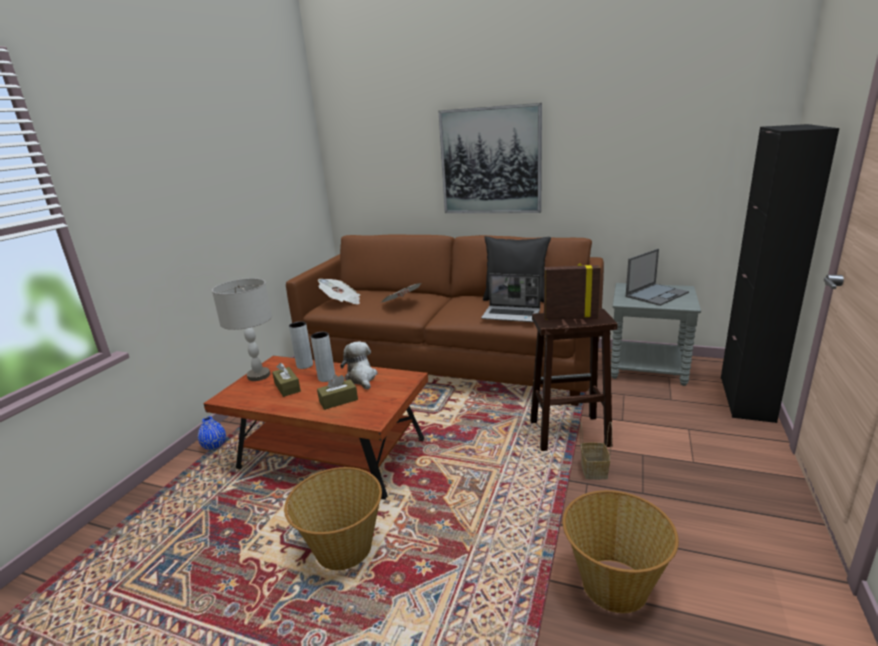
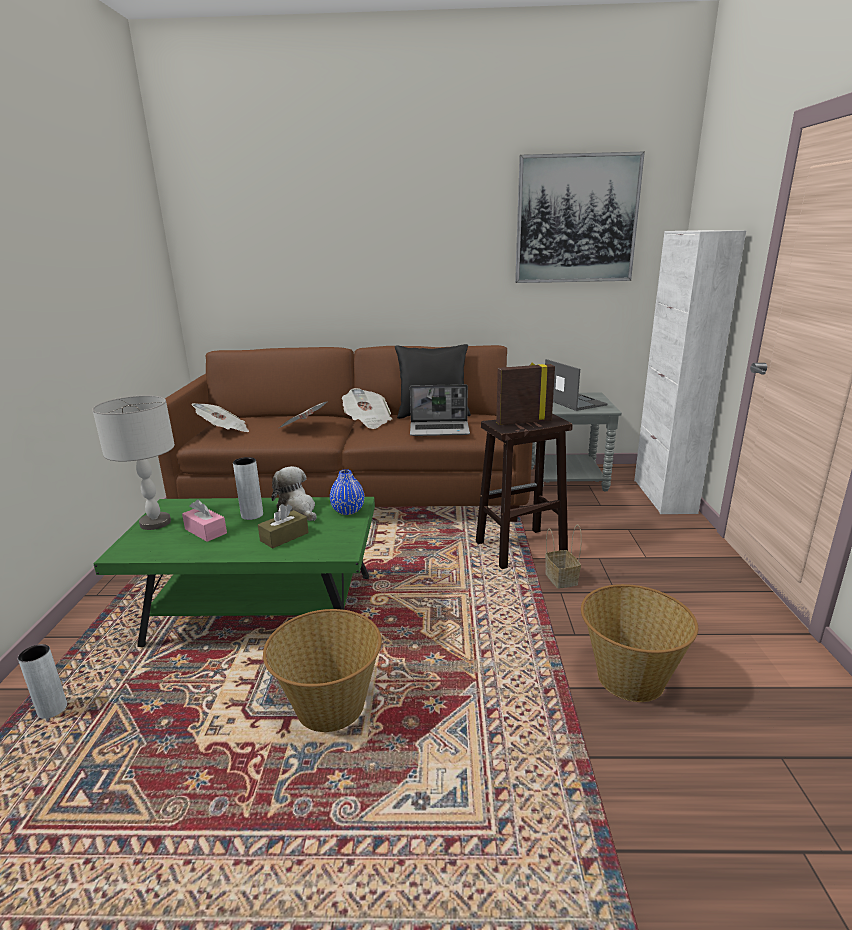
camera: 20 degrees left, 0 degrees up
(214, 445) = (89, 626): blue vase -> blue vase (348, 511)
(287, 387) = (205, 531): brown tissue box -> pink tissue box
(305, 365) = (213, 505): grey vase -> grey vase (52, 710)
(332, 455) = (262, 611): brown coffee table -> green coffee table
(455, 301) = (367, 421): none -> newspaper
(490, 161) = (389, 262): picture -> picture (576, 220)
(657, 294) = (573, 401): laptop -> laptop turned 60 degrees counterclockwise
(746, 398) = (663, 496): black cabinet -> white cabinet

